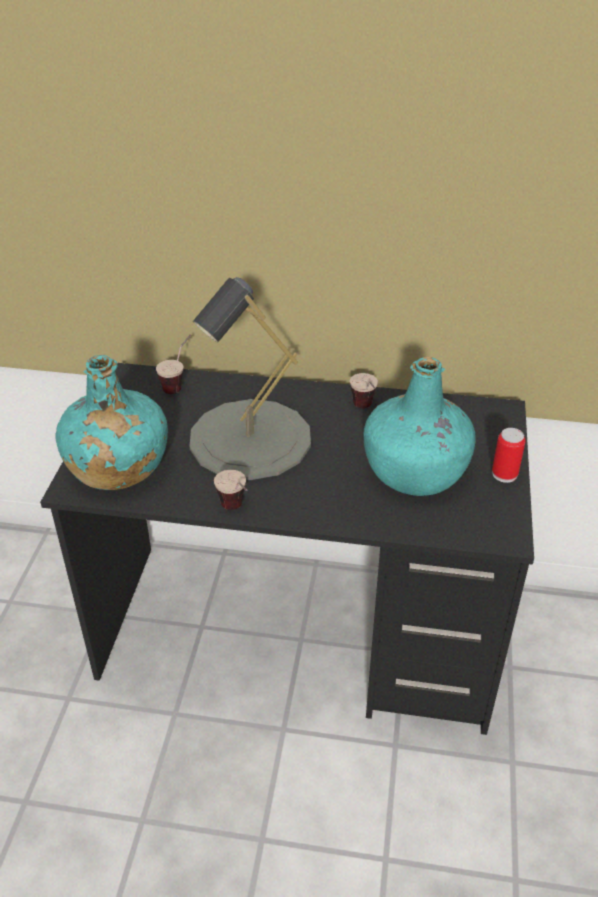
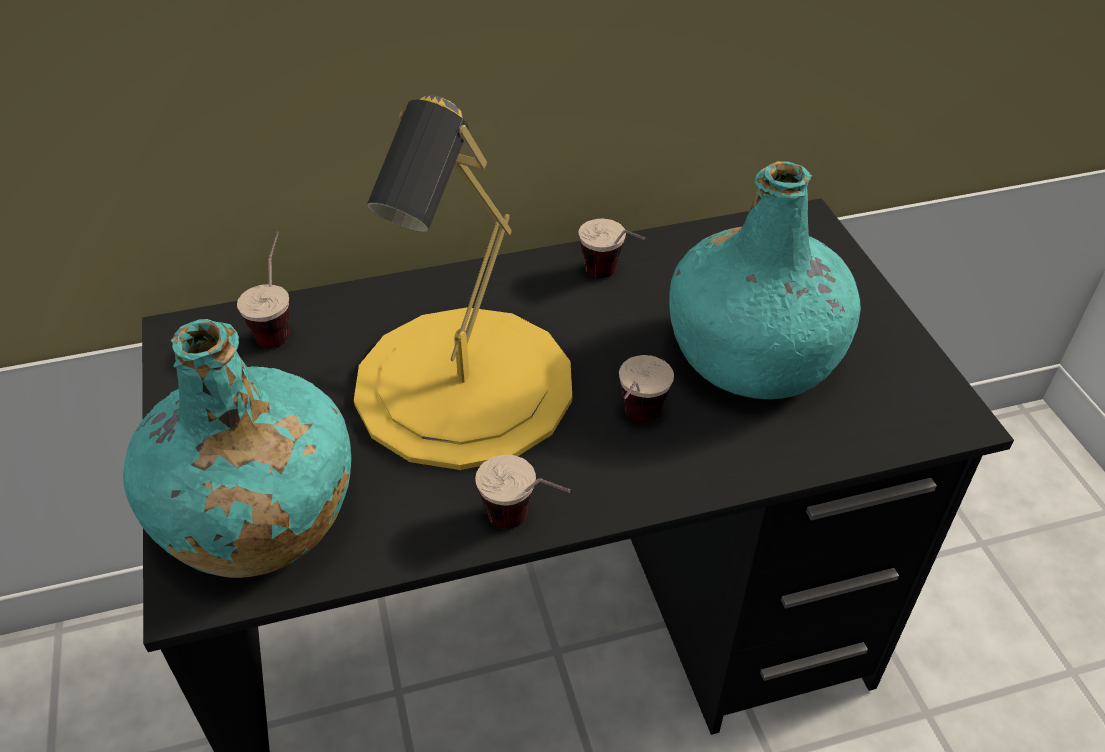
camera: 25 degrees left, 5 degrees up
(250, 439) = (465, 386): grey table lamp -> yellow table lamp
(324, 485) = (636, 426): none -> cup
(504, 474) = (878, 319): can -> none

